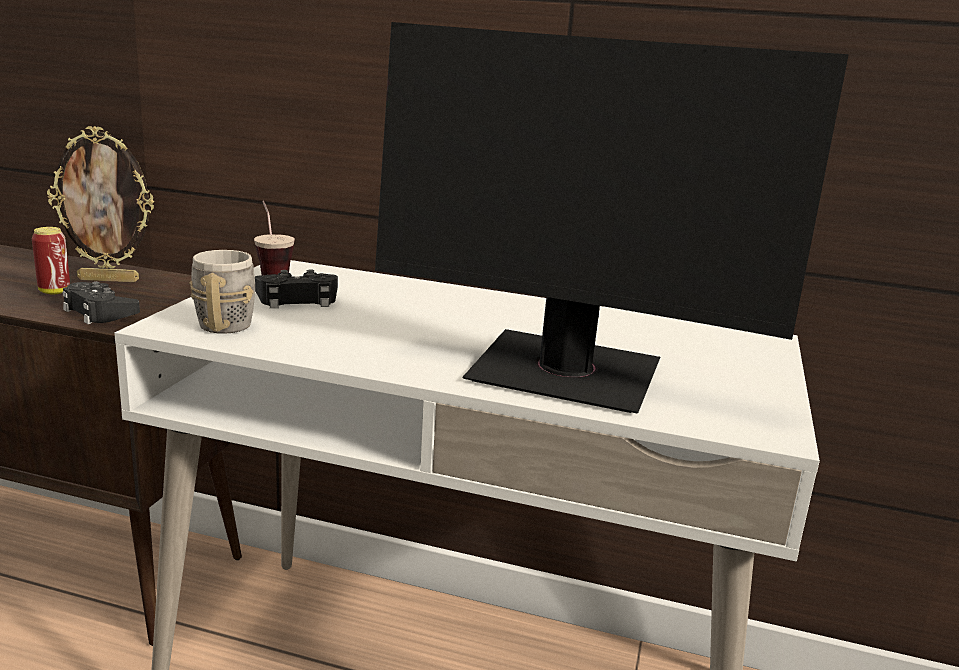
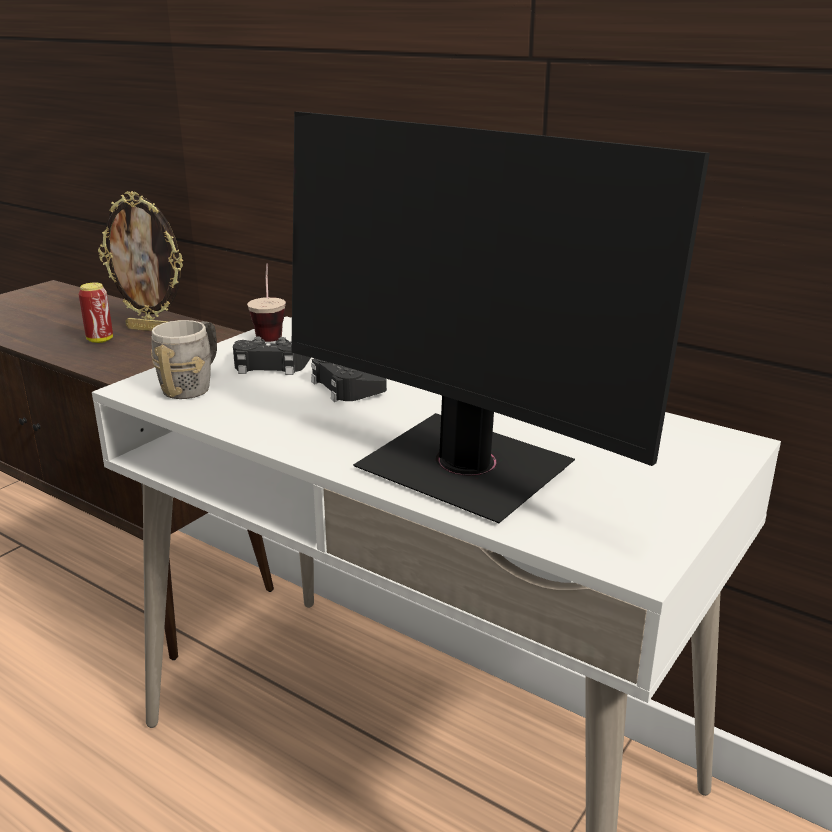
camera: 20 degrees right, 5 degrees up
(99, 312) = (123, 363): black game controller -> black game controller (346, 386)

